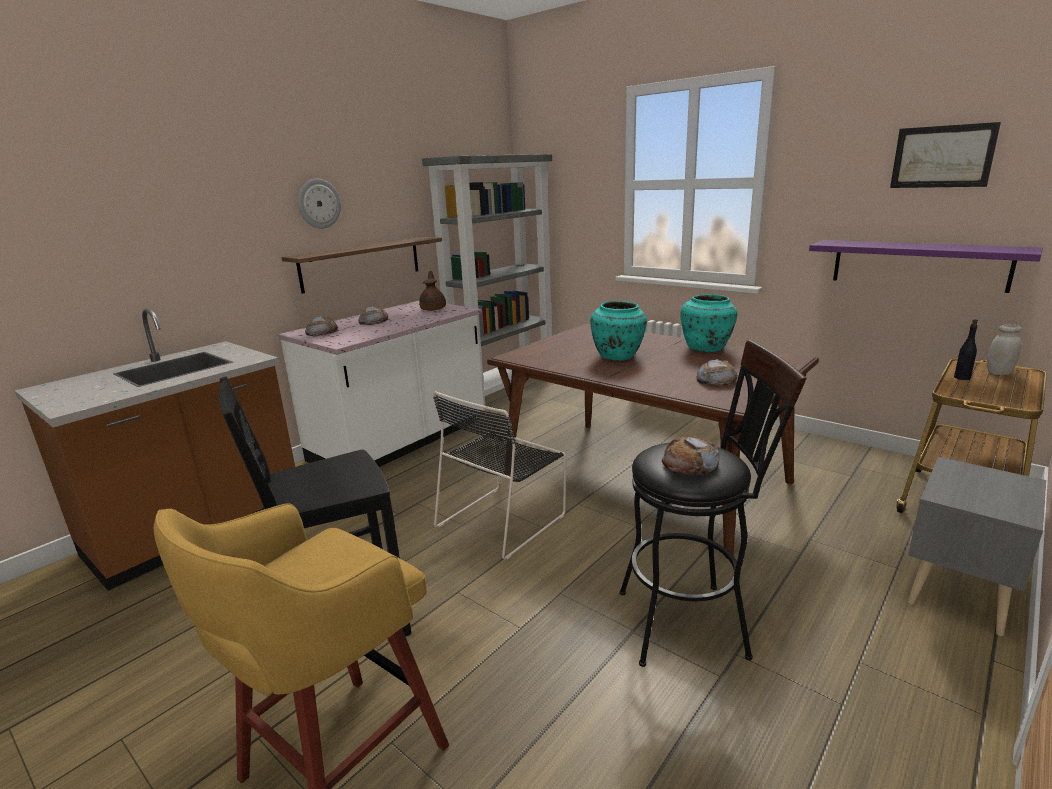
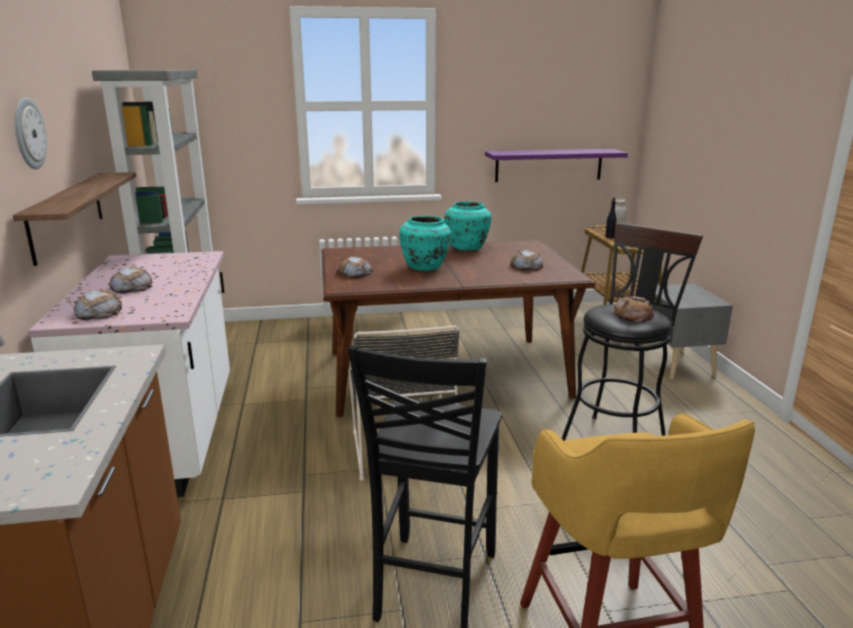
camera: 50 degrees left, 0 degrees up
(433, 309) = (166, 261): brown teapot -> none
(551, 347) = (354, 273): none -> bread
(942, 156) = (556, 89): picture -> none

